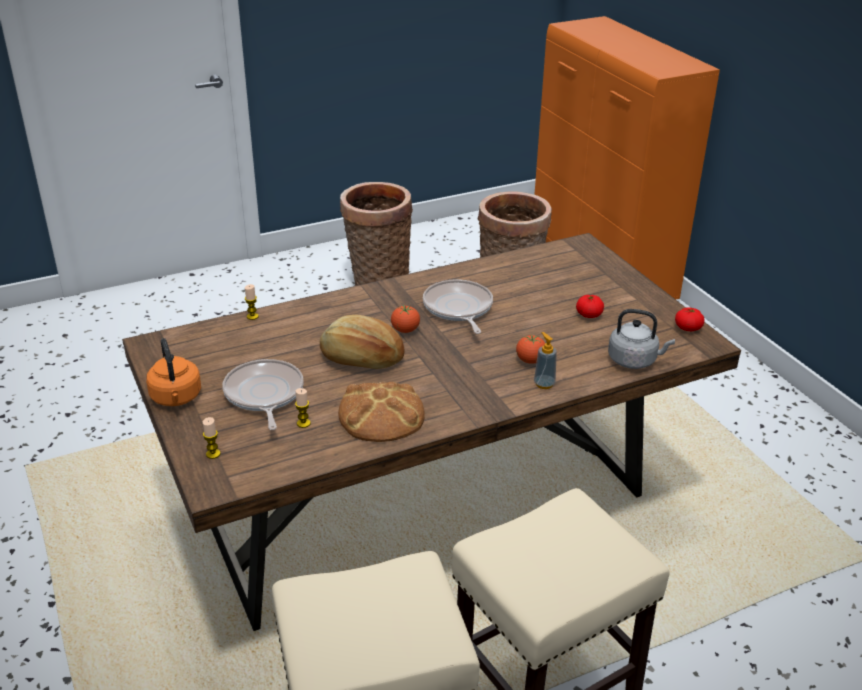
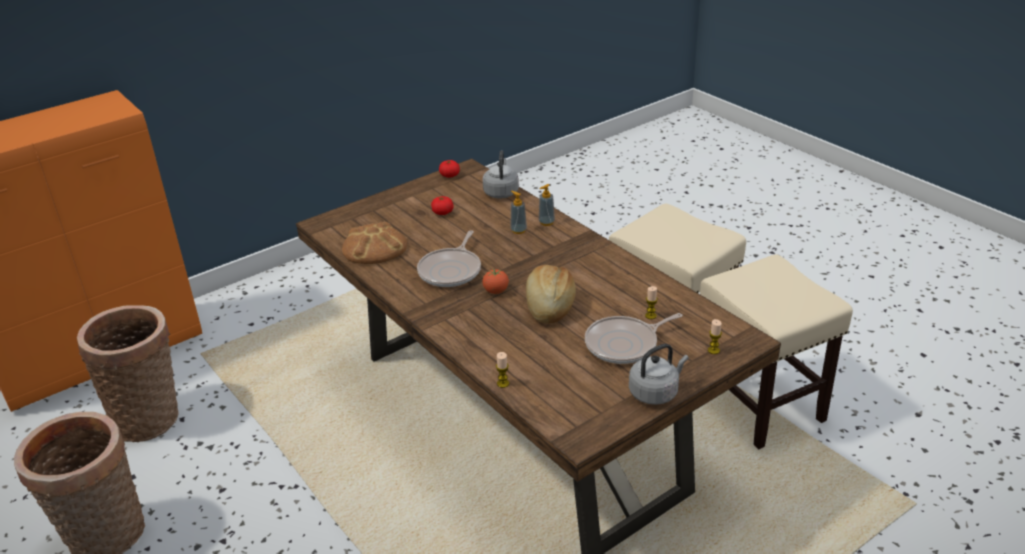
camera: 100 degrees left, 0 degrees up
(176, 398) = (655, 392): orange kettle -> grey kettle
(381, 415) = (620, 283): bread -> bread (374, 248)
(458, 309) = (451, 270): frying pan -> frying pan turned 45 degrees counterclockwise
(530, 360) = (518, 230): tomato -> soap dispenser

